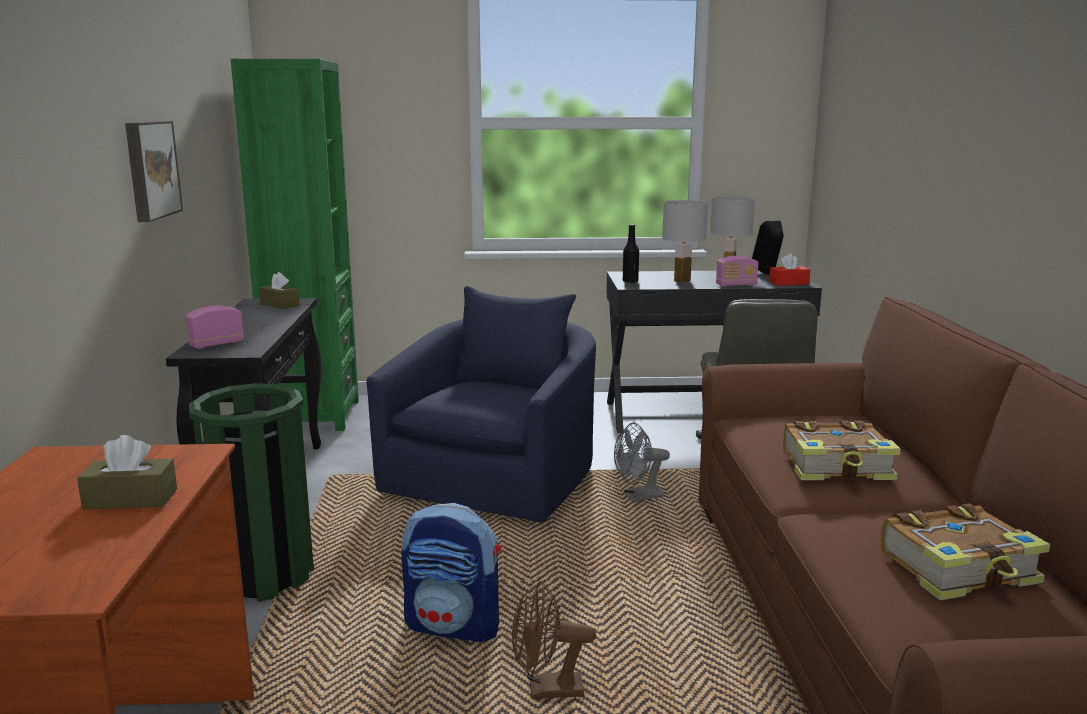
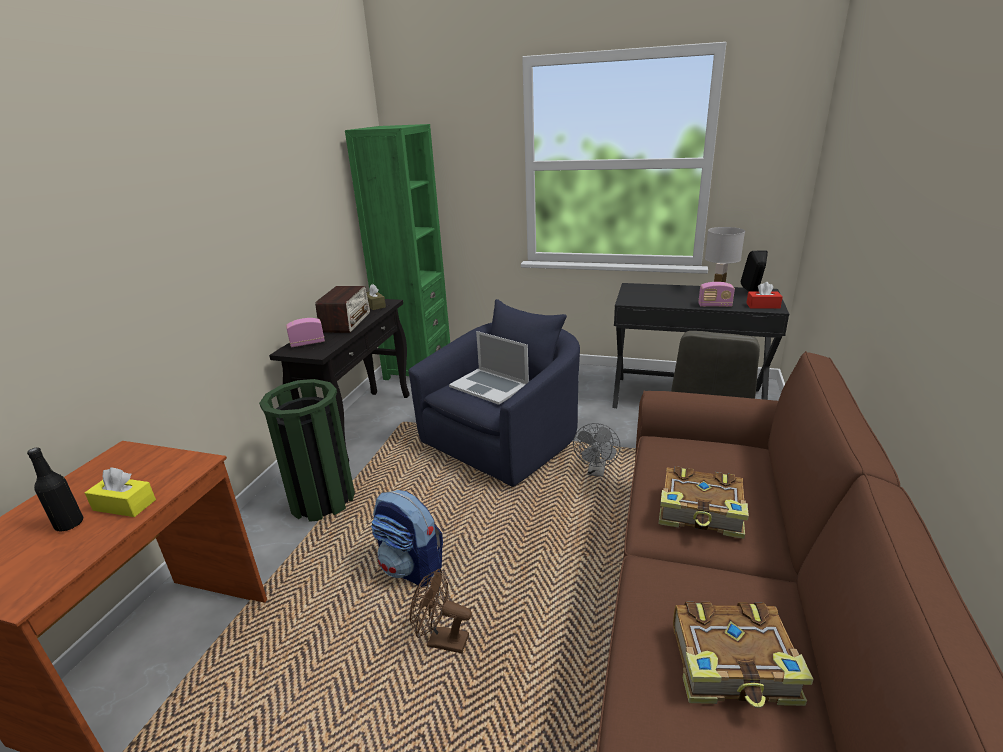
camera: 20 degrees right, 10 degrees up
(130, 499) = (124, 505): brown tissue box -> yellow tissue box
(150, 169) = (255, 228): picture -> none
(253, 322) = (346, 322): none -> radio
(484, 393) = (489, 386): none -> laptop
(630, 281) = (631, 296): black bottle -> black bottle (69, 524)
(638, 497) = (596, 472): grey fan -> grey fan turned 75 degrees counterclockwise
(682, 281) = (673, 298): white table lamp -> none

